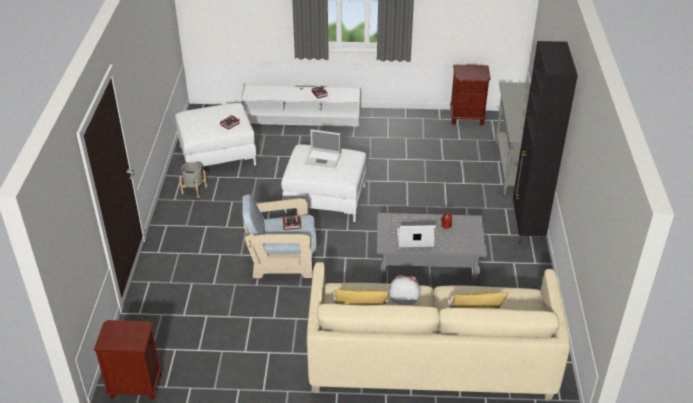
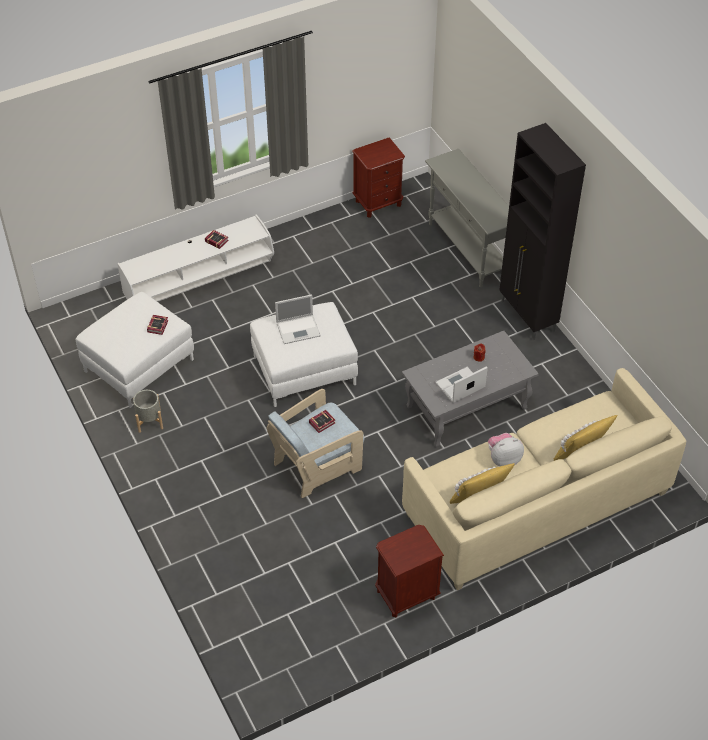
camera: 30 degrees left, 10 degrees up
(136, 386) = (281, 671): brown nightstand -> brown nightstand (406, 594)

